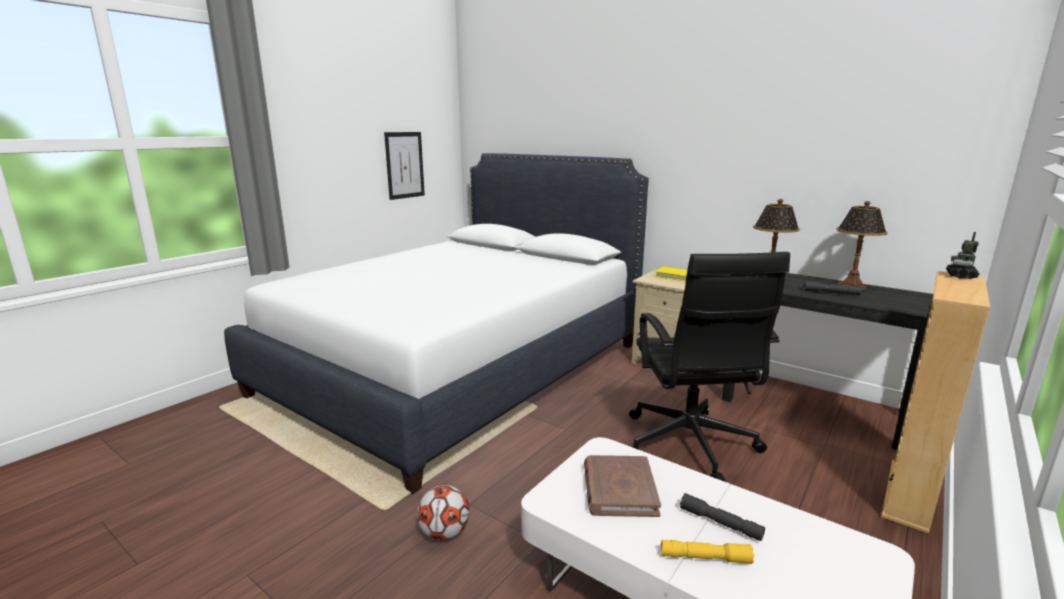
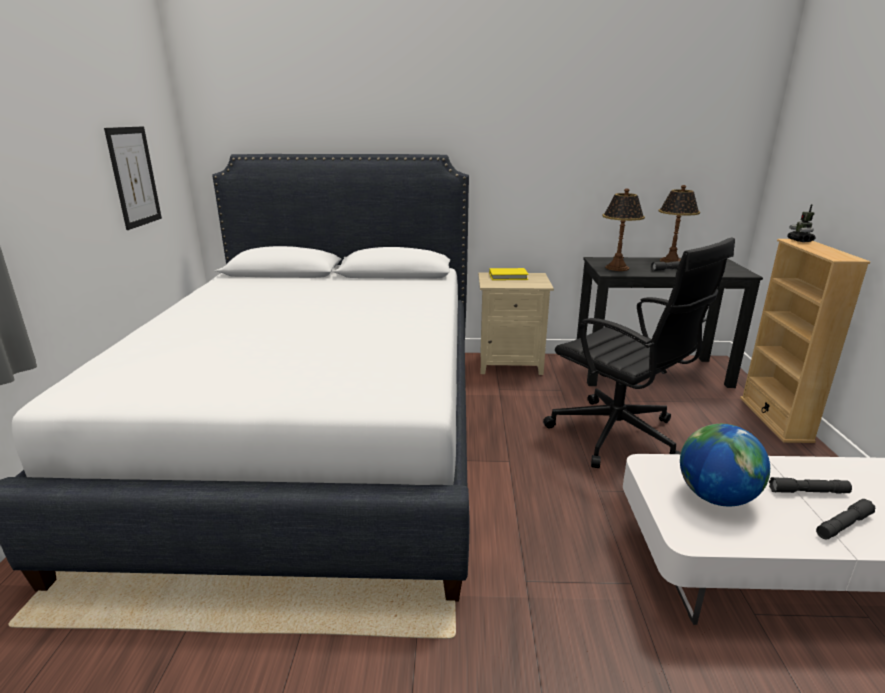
camera: 35 degrees left, 5 degrees up
(444, 533) = (545, 625): football -> none
(619, 489) = (715, 497): brown book -> globe
(705, 558) = (843, 525): yellow flashlight -> grey flashlight

